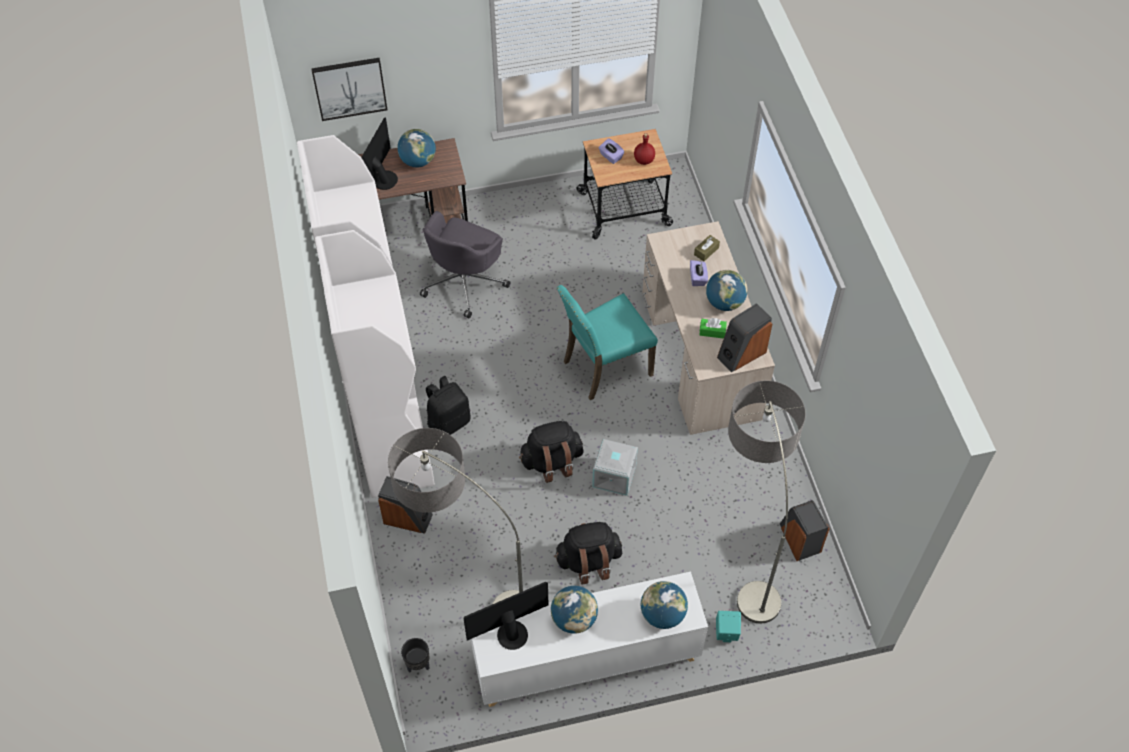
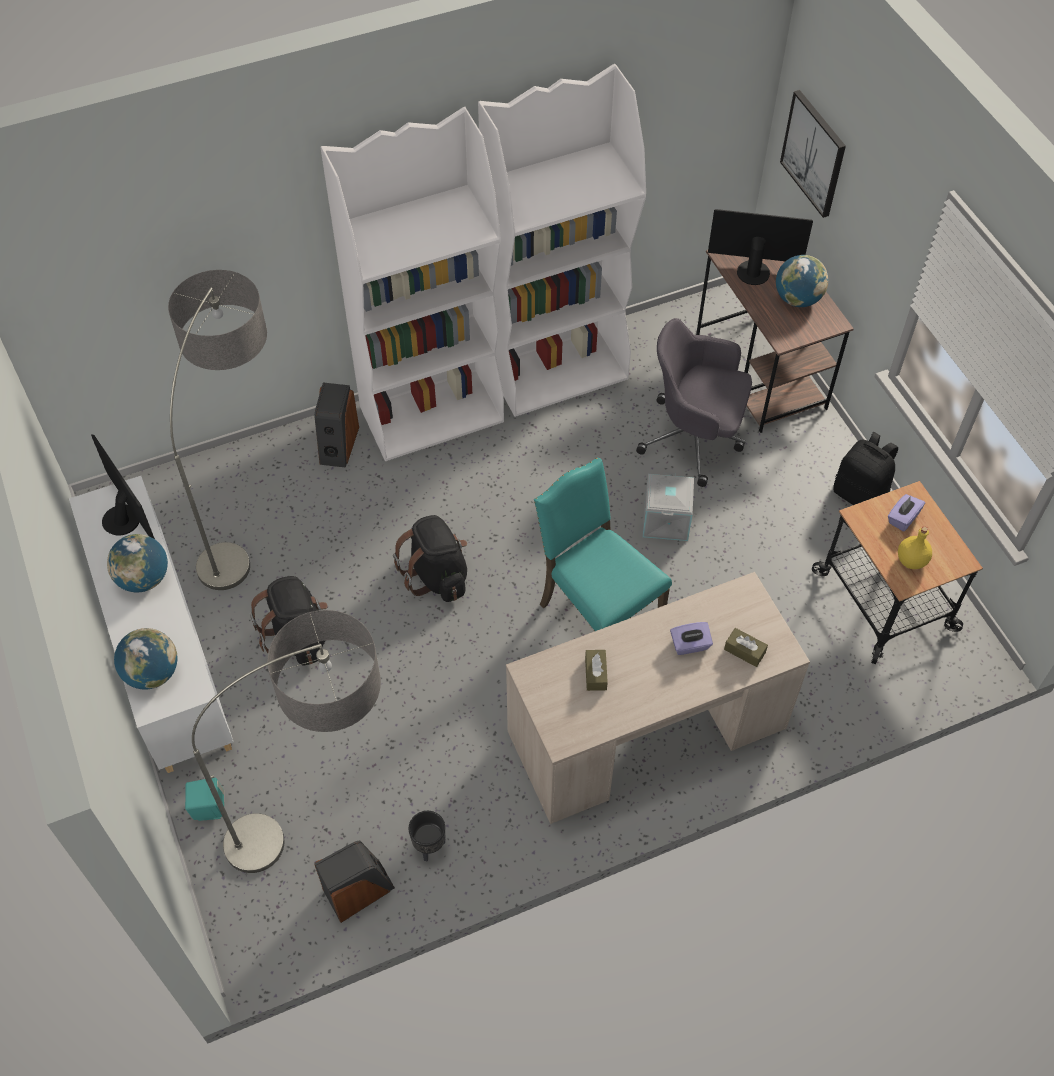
camera: 80 degrees right, 0 degrees up
(418, 665) = (153, 489): black planter -> black planter (429, 847)
(448, 422) = (477, 460): black backpack -> black backpack (860, 494)
(614, 475) = (428, 648): grey storage box -> grey storage box (667, 520)
(644, 160) = (910, 560): red bottle -> yellow bottle
(712, 331) = (595, 674): green tissue box -> brown tissue box
(724, 302) = (653, 684): globe -> none
(741, 354) = (563, 715): speaker -> none

